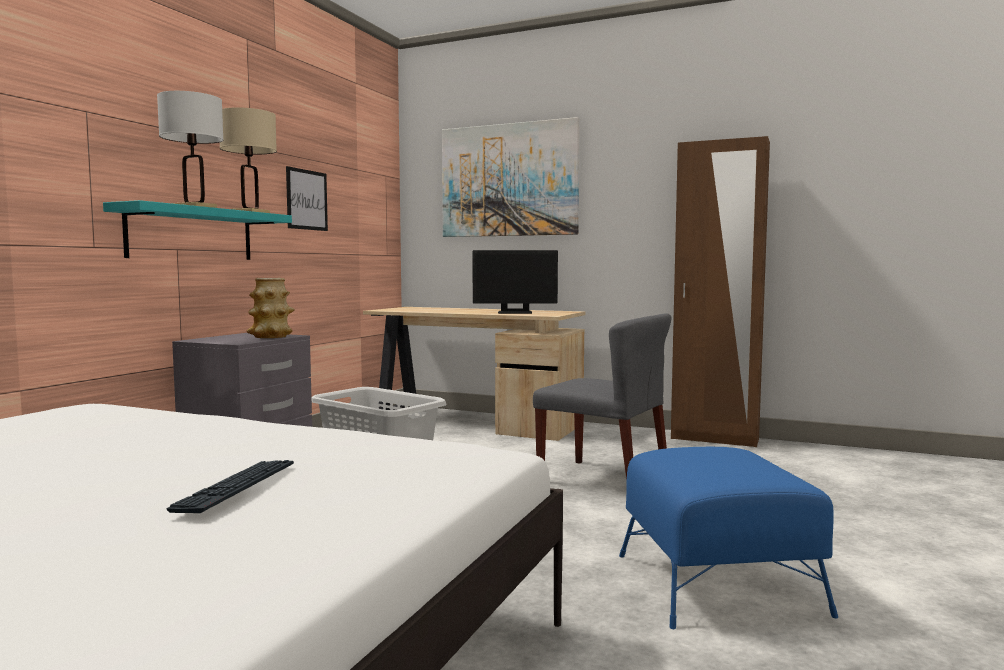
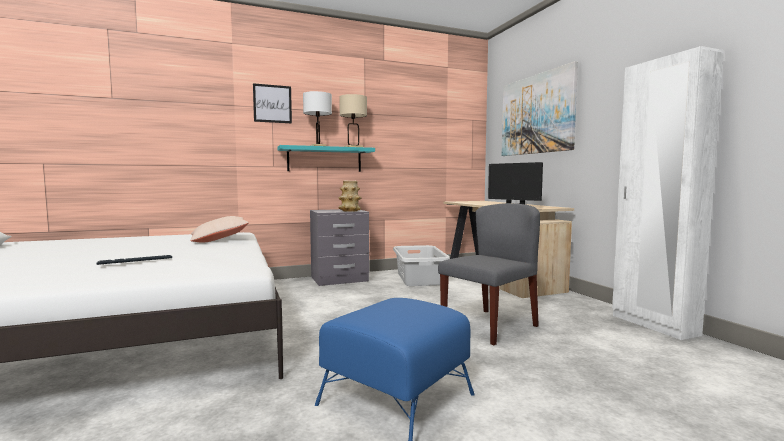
camera: 45 degrees right, 0 degrees up
(129, 424) = (219, 239): none -> beige pillow
(306, 200) = (403, 138): picture -> picture (272, 103)
(604, 480) = (489, 326): grey chair -> grey chair turned 120 degrees counterclockwise
(714, 439) = (653, 325): brown wardrobe -> white wardrobe

